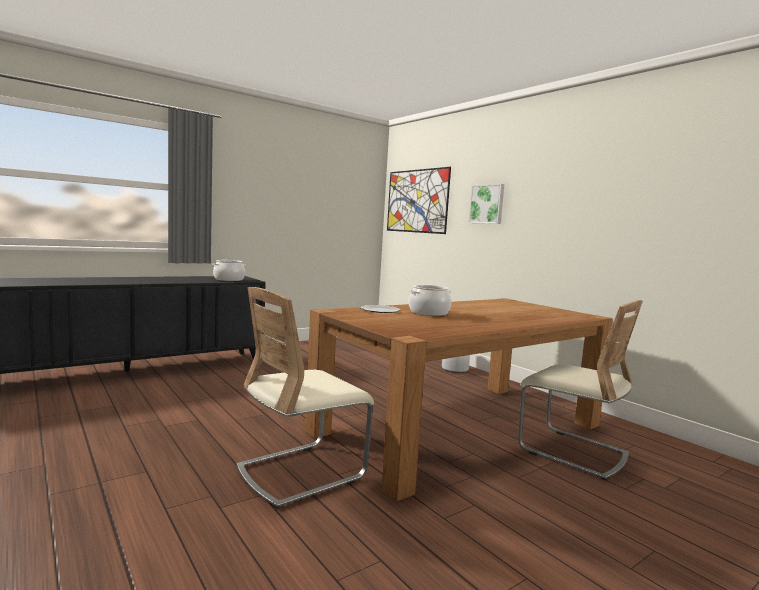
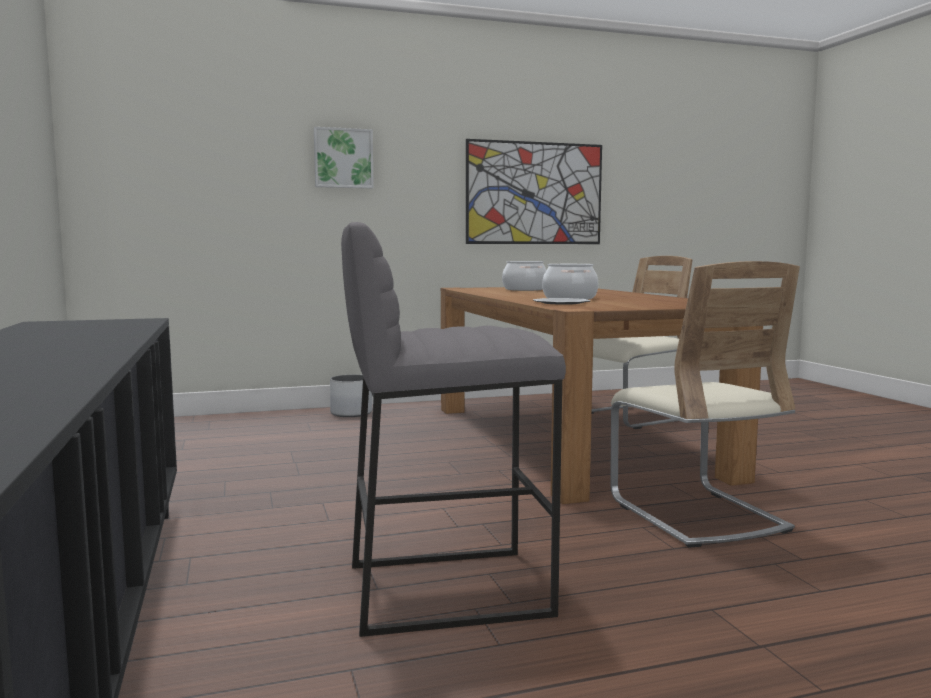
camera: 70 degrees left, 0 degrees up
(181, 413) = (447, 588): none -> grey stool
(229, 279) = (105, 325): cooking pot -> cooking pot (524, 289)
(416, 201) = (169, 145): picture -> picture (534, 193)

